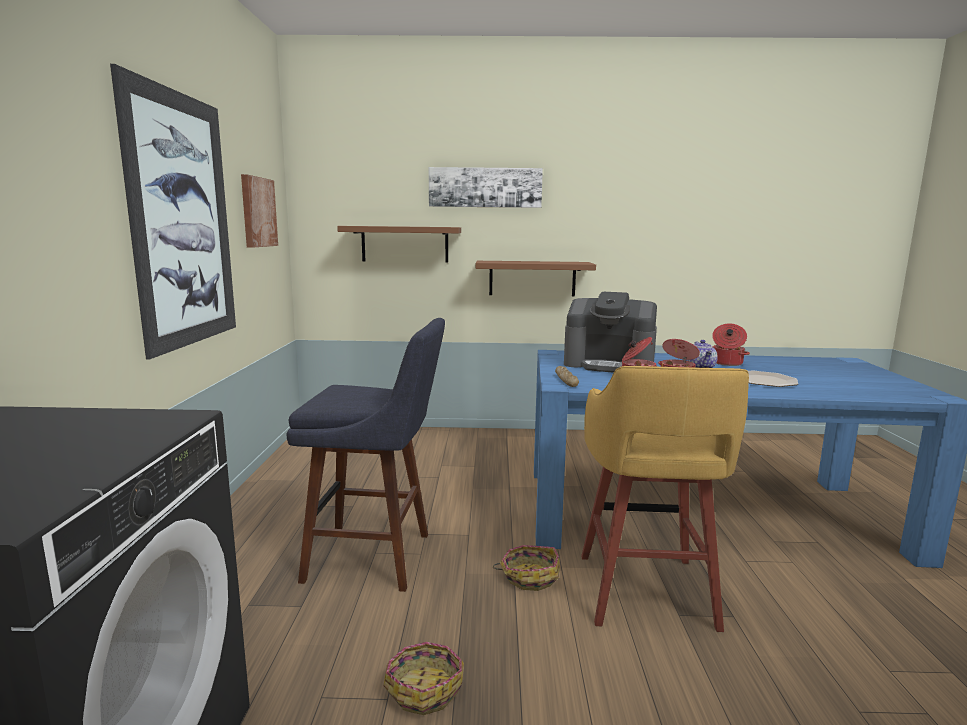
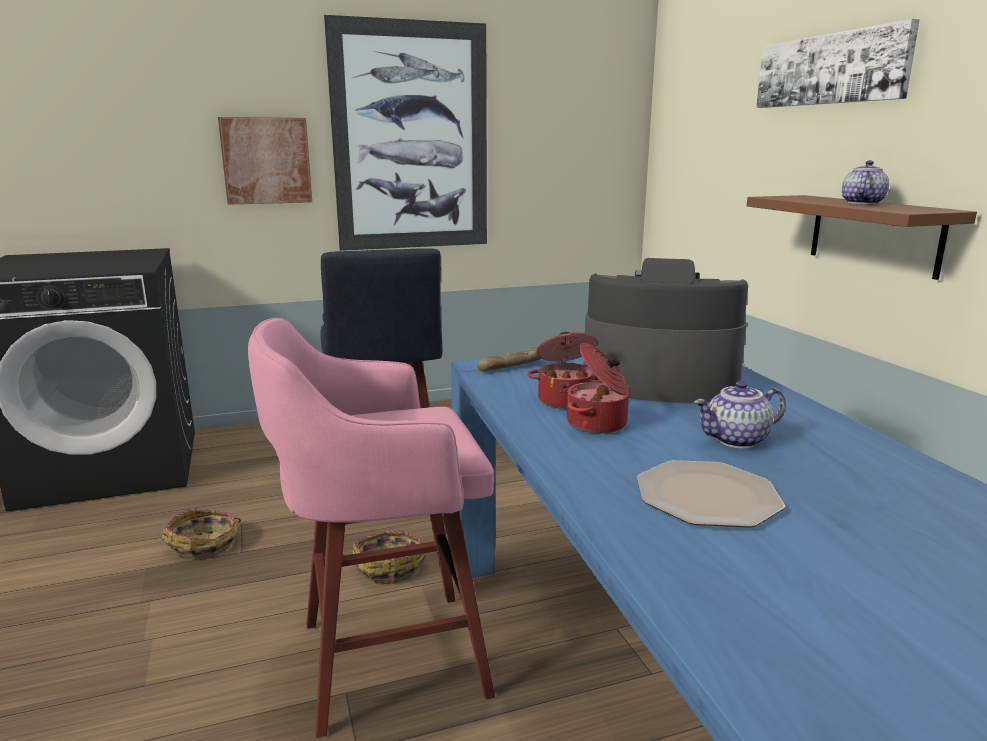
camera: 70 degrees right, 5 degrees up
(258, 212) = (564, 126): picture -> picture (266, 161)
(405, 244) = (732, 165): brown shelf -> none
(540, 262) = (861, 203): none -> teapot
(609, 364) = (658, 380): coffee machine -> coffee machine turned 105 degrees clockwise
(646, 594) = (385, 659): yellow stool -> pink stool
(726, 363) = (835, 463): cooking pot -> none

